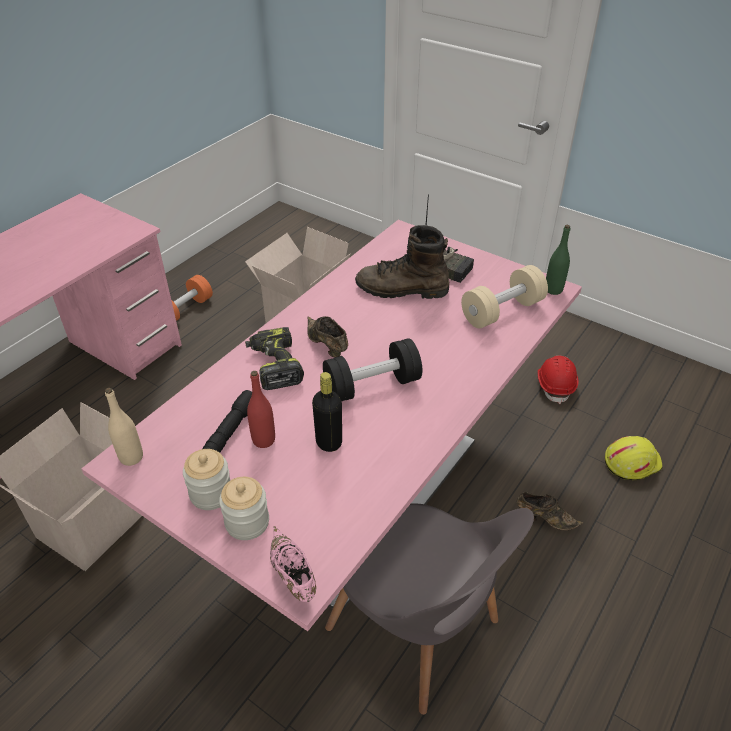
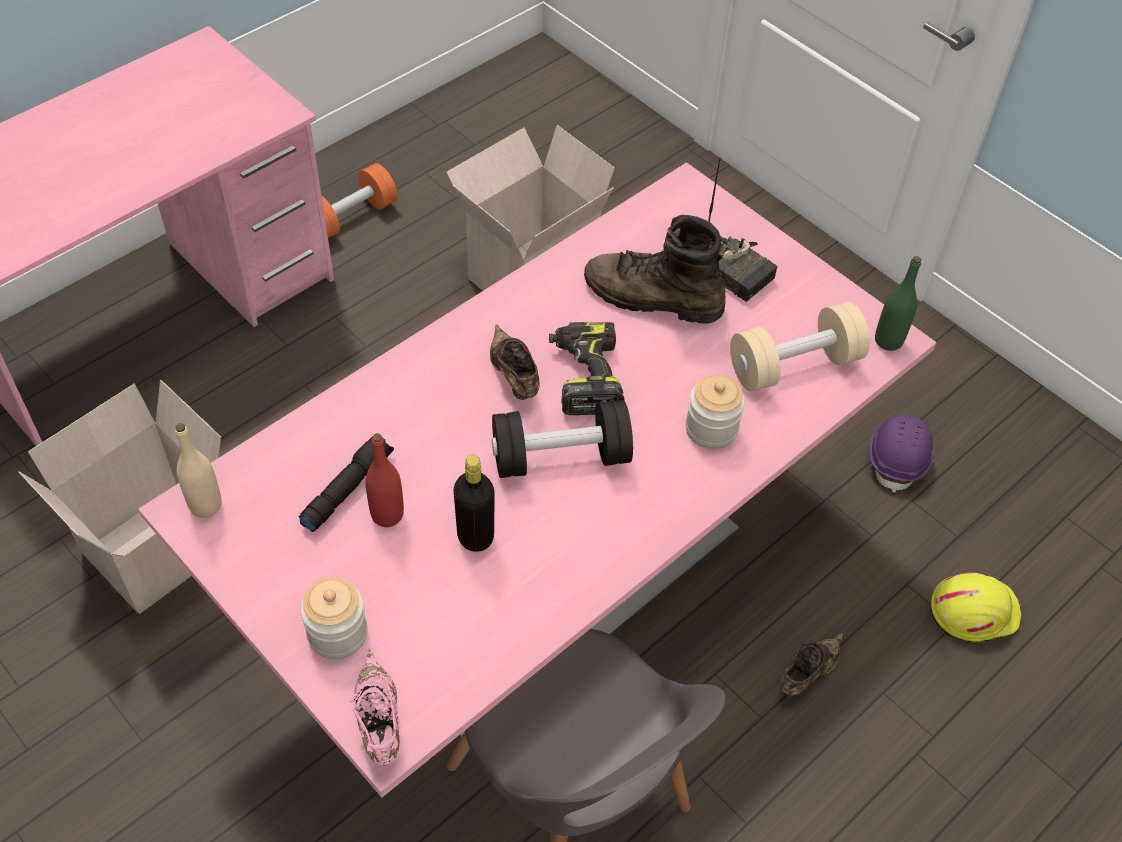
camera: 10 degrees right, 10 degrees up
(211, 493) = (299, 581): jar -> jar (711, 429)
(274, 365) = (430, 396): power drill -> power drill (584, 376)
(544, 519) = (806, 673): brown shoe -> brown shoe turned 75 degrees counterclockwise
(555, 385) = (898, 458): red hard hat -> purple hard hat

